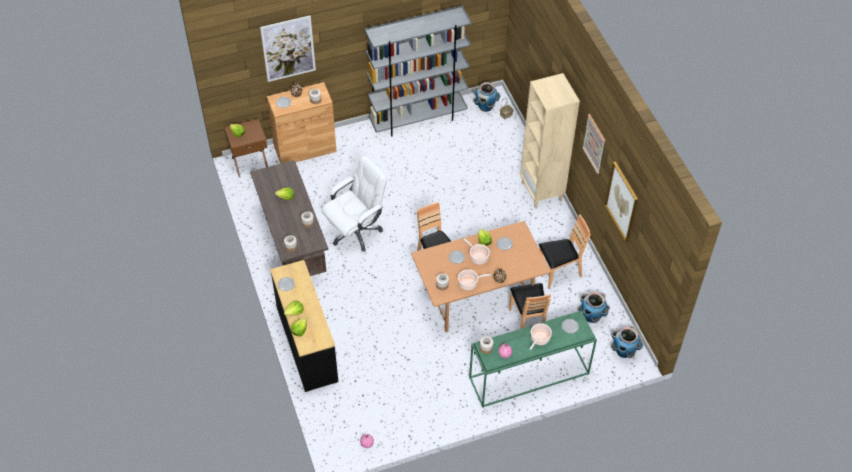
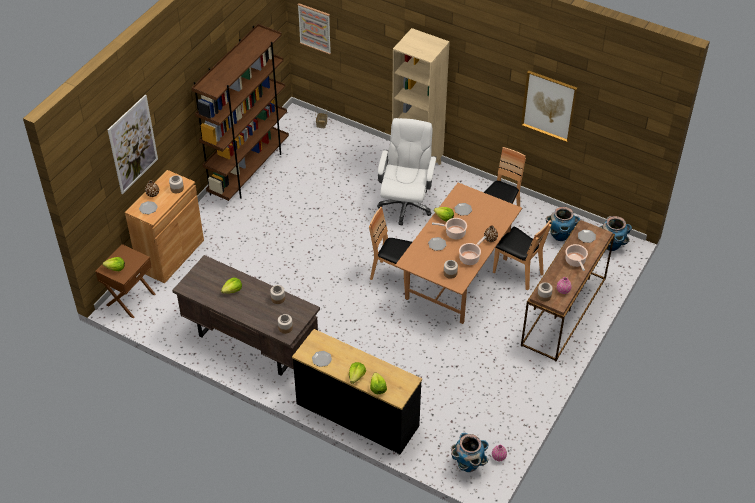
camera: 40 degrees left, 5 degrees down
(356, 231) = (296, 294): white office chair -> white office chair (405, 204)
(418, 119) = (249, 170): grey bookcase -> brown bookcase
(485, 107) = (297, 127): planter -> planter (468, 464)
(528, 376) = (564, 312): green console table -> brown console table
(594, 143) = (485, 72): picture -> picture (315, 28)

